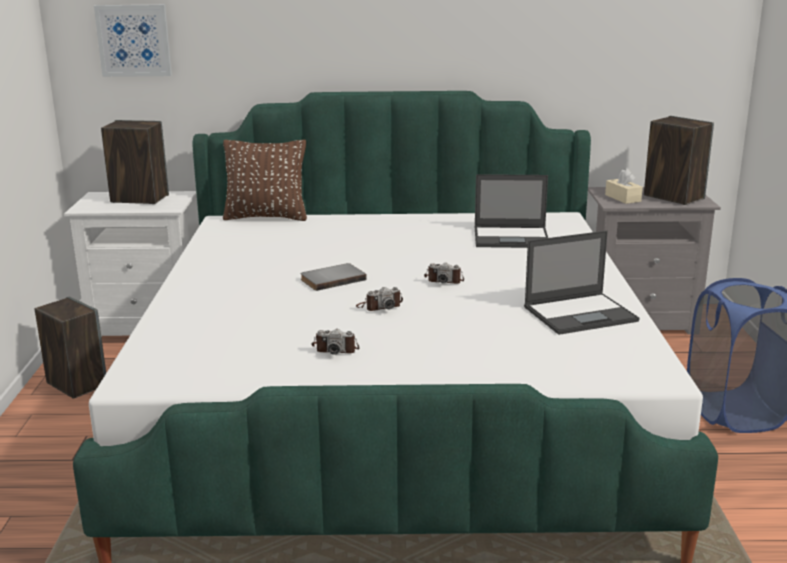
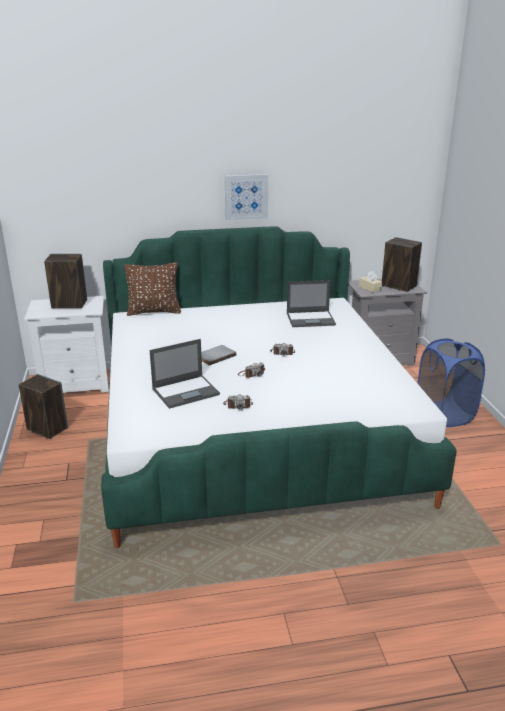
camera: 10 degrees left, 5 degrees up
(134, 40) = (59, 201): picture -> picture (246, 196)
(581, 314) = (368, 371): laptop -> laptop (186, 391)

